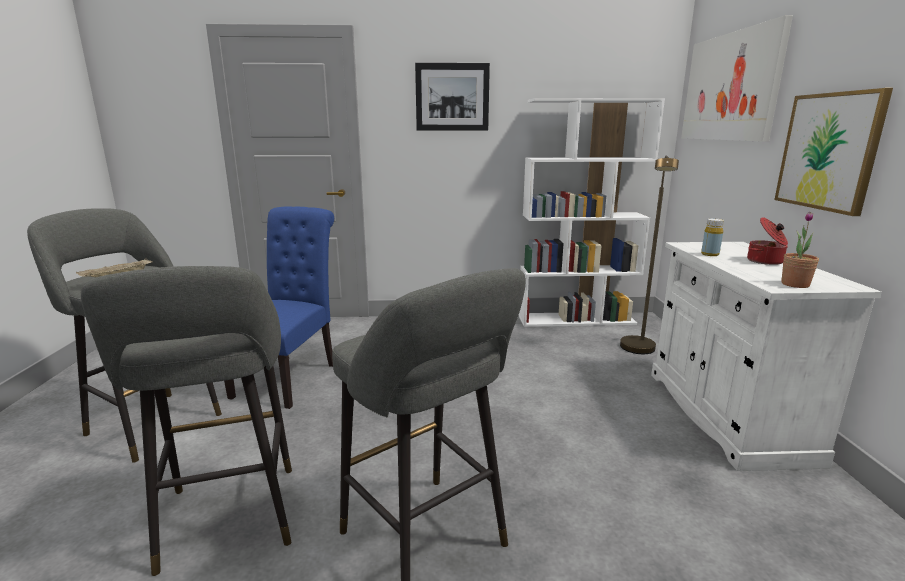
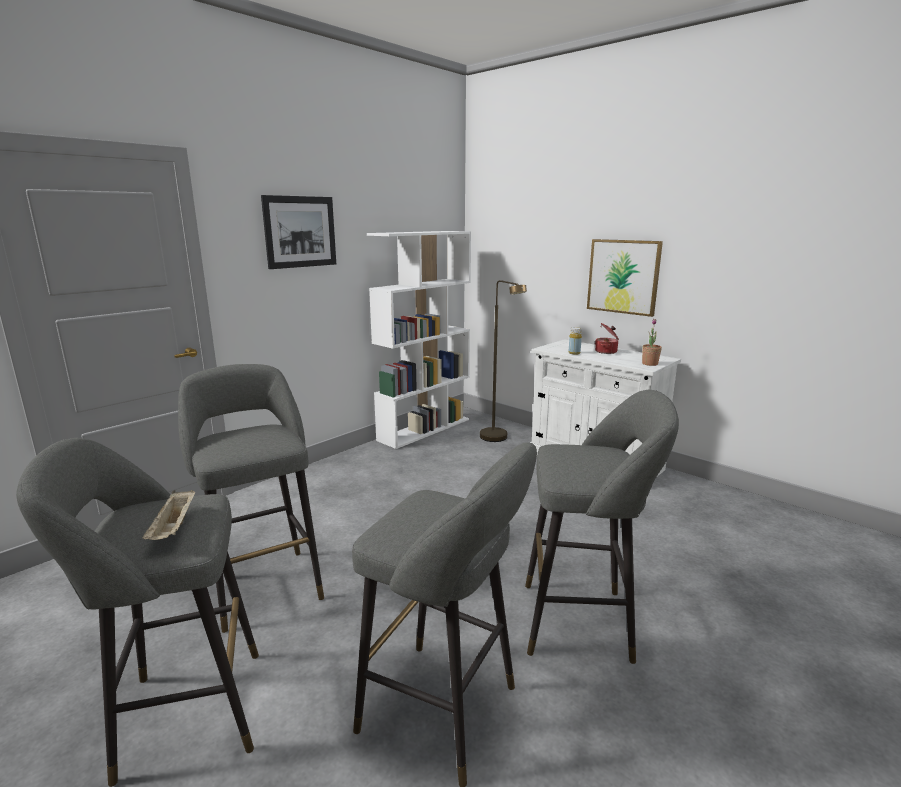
camera: 45 degrees left, 0 degrees up
(290, 377) = (264, 584): blue chair -> grey stool
(730, 87) = (523, 226): picture -> none

